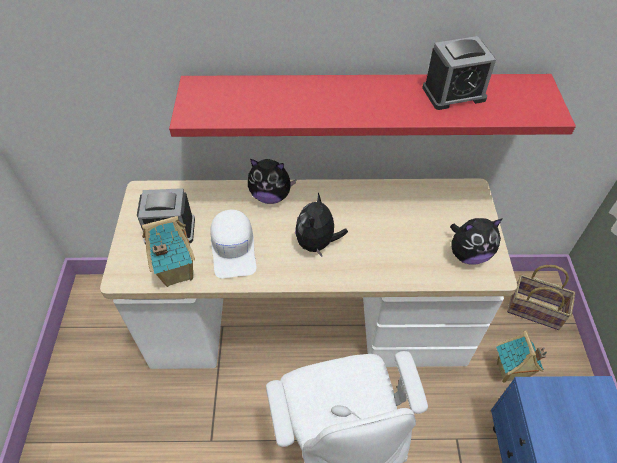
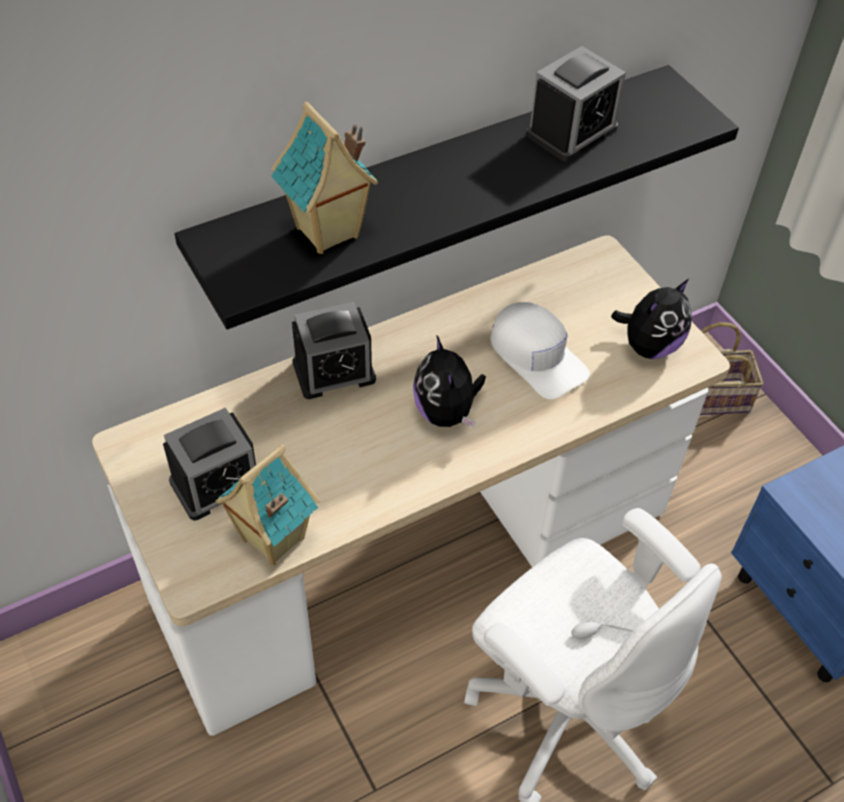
camera: 30 degrees left, 0 degrees up
(233, 248) = (332, 468): white cap -> white cap (536, 356)
(271, 196) = (334, 371): plush toy -> alarm clock
(363, 101) = (439, 181): red shelf -> black shelf
(509, 372) = (720, 496): toy house -> toy house (328, 233)

